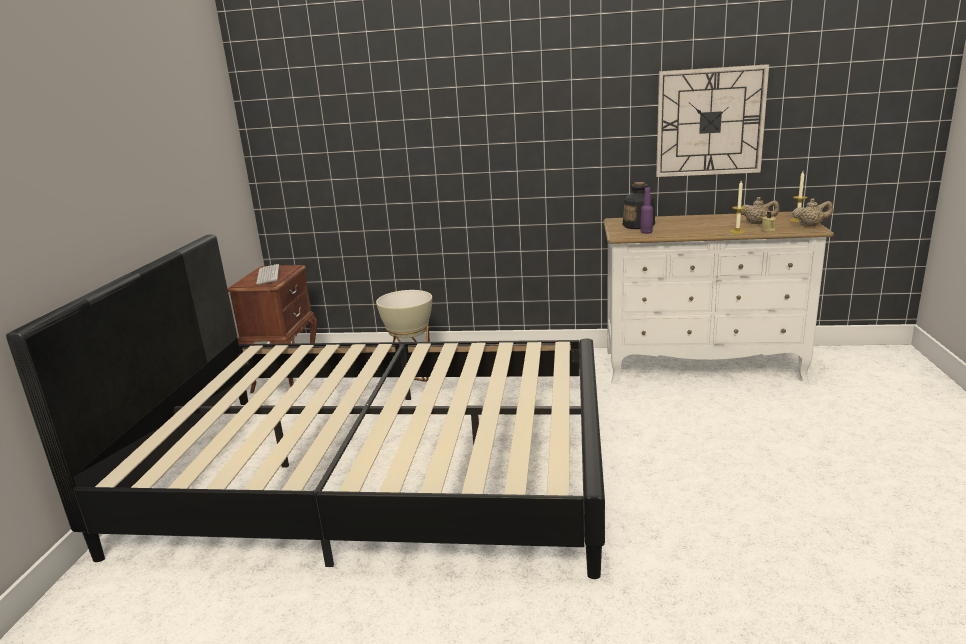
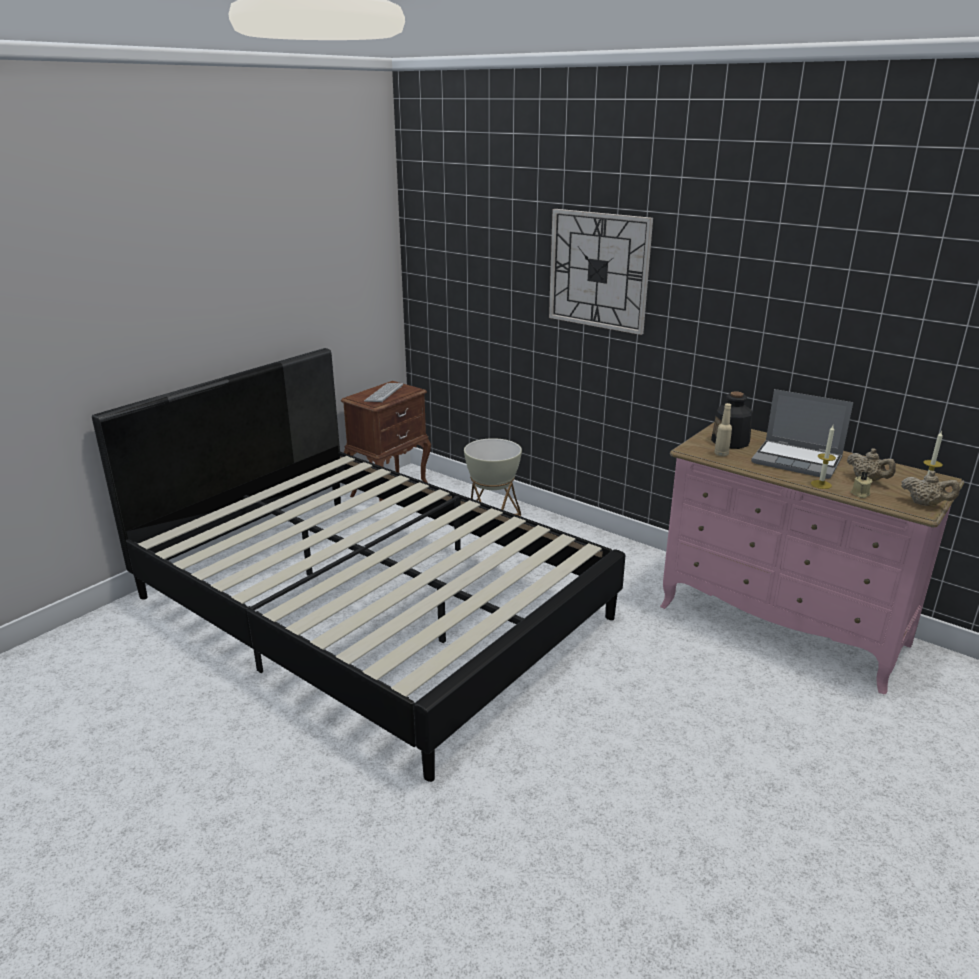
camera: 30 degrees right, 5 degrees up
(646, 232) = (721, 454): purple bottle -> beige bottle
(699, 224) = (798, 461): none -> laptop
(702, 367) = (780, 626): white dresser -> pink dresser
(710, 122) = (861, 336): wall clock -> wall clock (599, 270)

